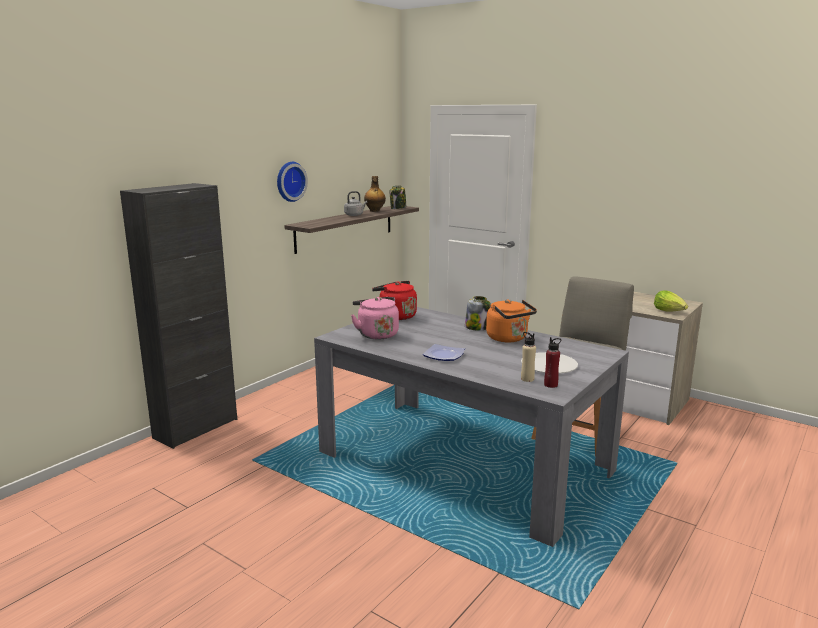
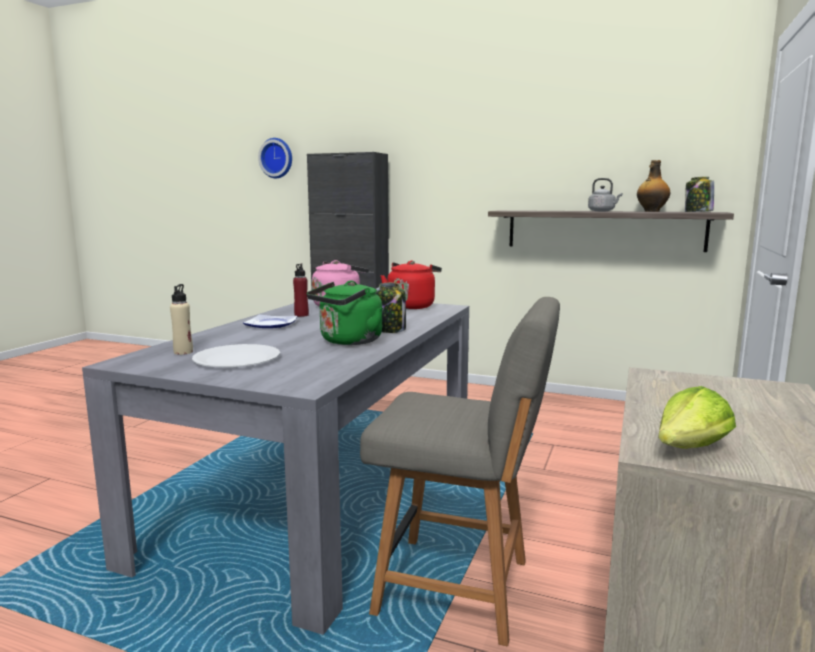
camera: 75 degrees right, 5 degrees down
(289, 181) = (511, 161): wall clock -> wall clock (277, 158)
(509, 339) = (348, 341): orange kettle -> green kettle
(551, 385) = (157, 361): red bottle -> red bottle (301, 315)

